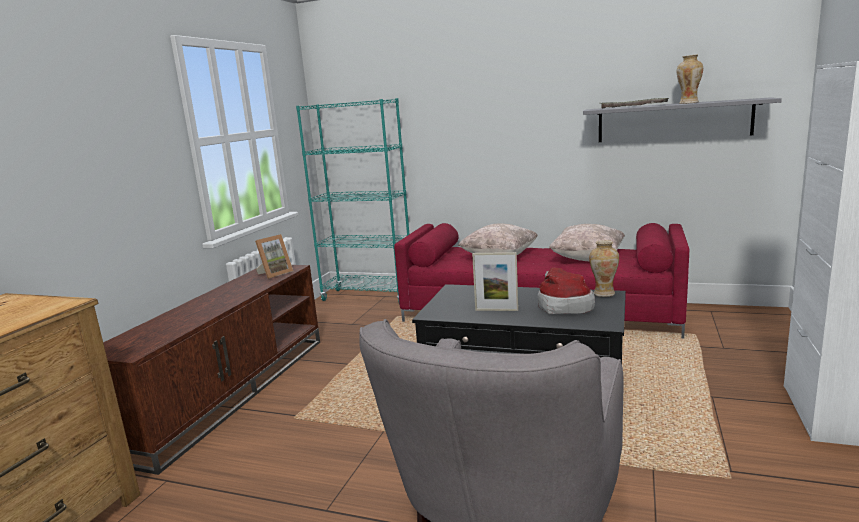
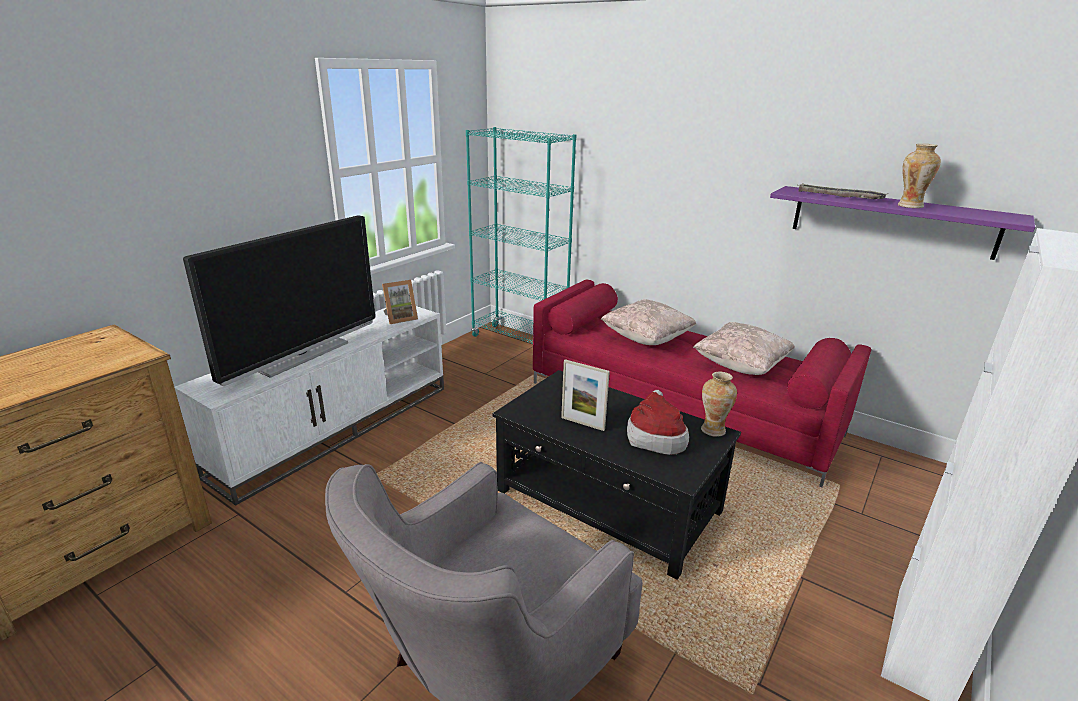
camera: 15 degrees right, 10 degrees up
(197, 312) = (302, 355): none -> television
(230, 391) = (337, 427): brown tv stand -> white tv stand
(673, 121) = (891, 221): grey shelf -> purple shelf

